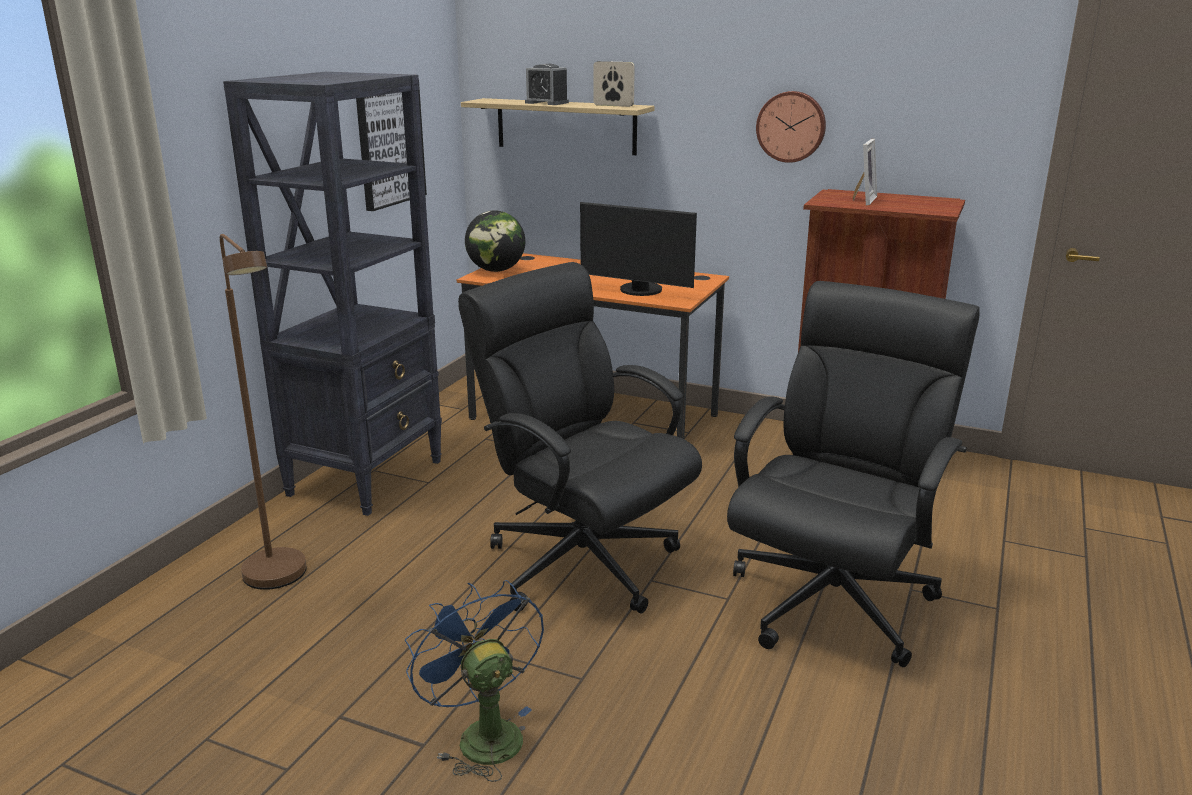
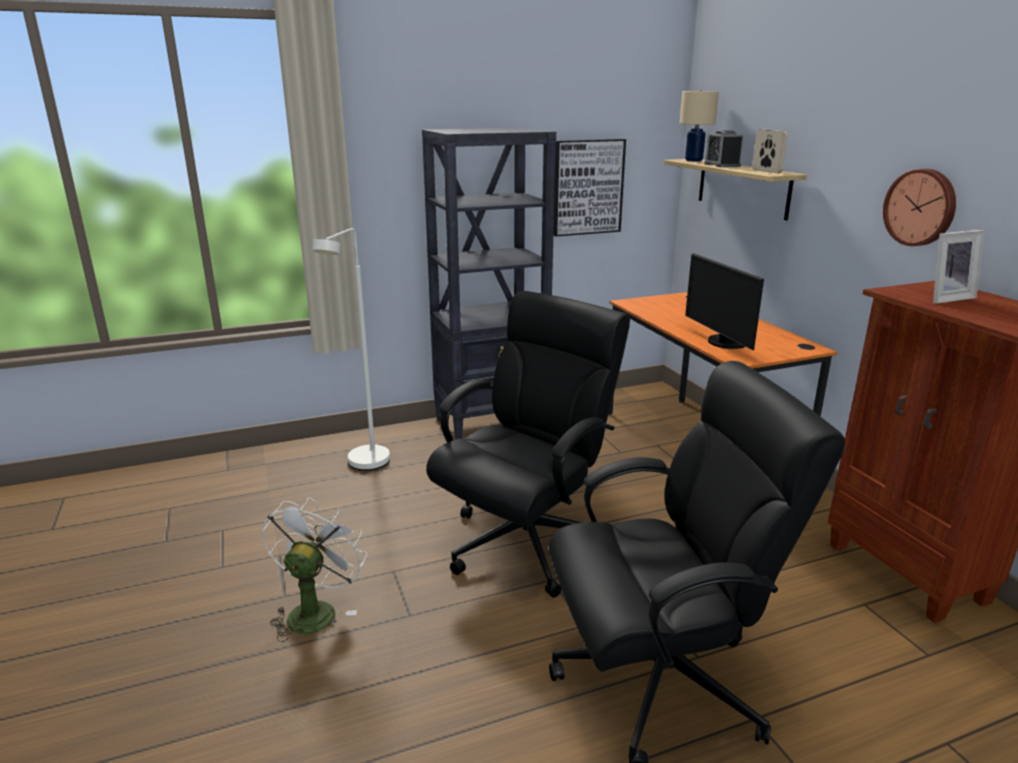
camera: 45 degrees right, 0 degrees up
(279, 581) = (364, 466): brown floor lamp -> white floor lamp
(482, 734) = (315, 610): blue fan -> white fan
(496, 270) = (649, 301): globe -> none
(498, 100) = (694, 160): none -> beige table lamp
(583, 565) = (525, 544): black office chair -> black office chair turned 45 degrees clockwise

